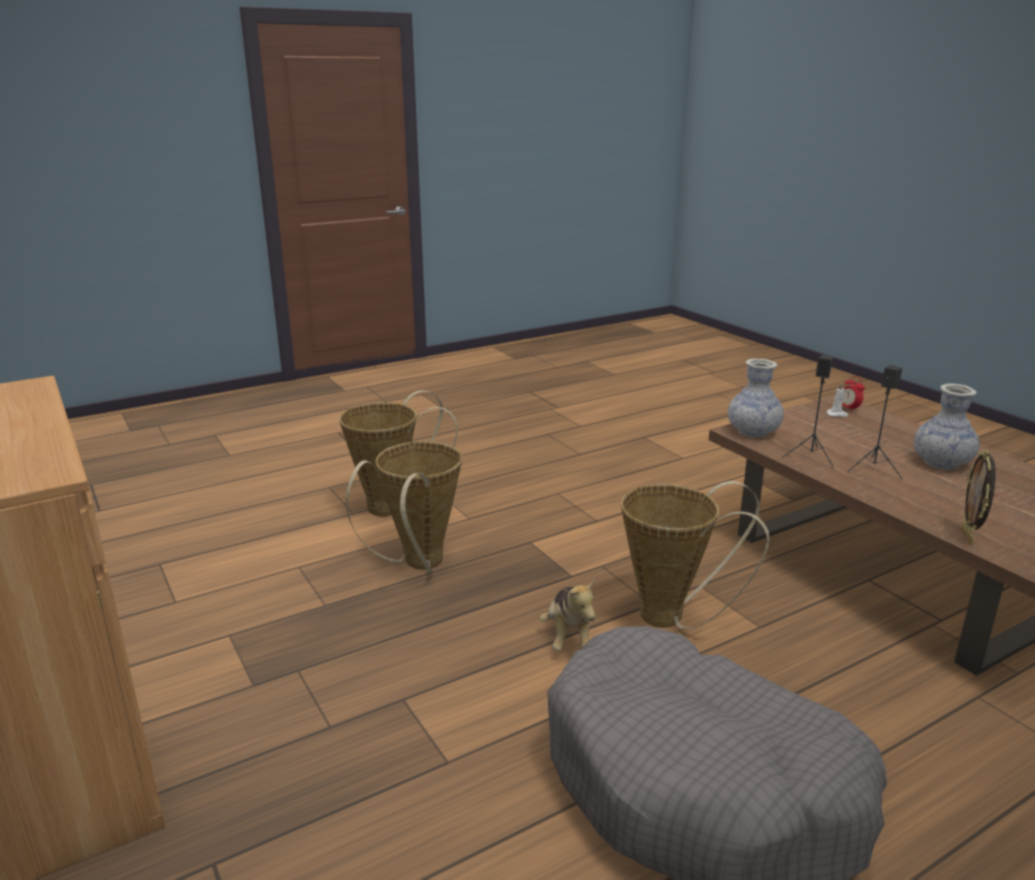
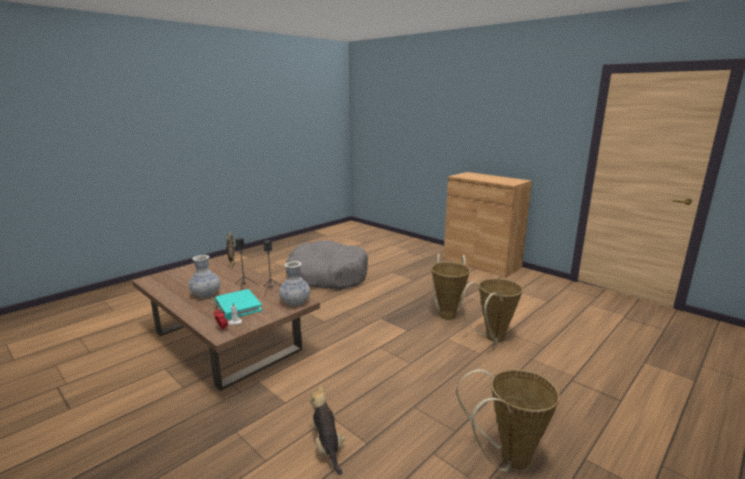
camera: 165 degrees right, 5 degrees down
(568, 637) = (373, 298): plush toy -> plush toy (327, 447)
(672, 617) = (336, 308): basket -> basket (507, 459)
(853, 435) = (237, 306): none -> turquoise book

